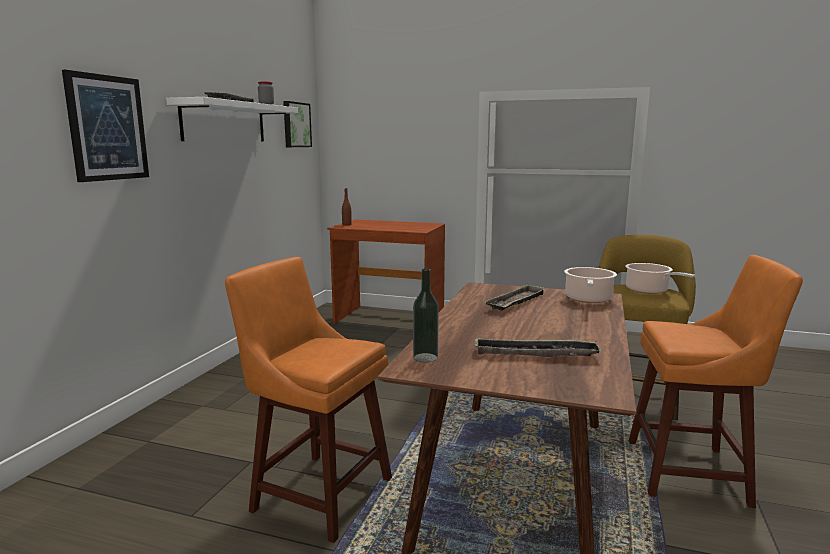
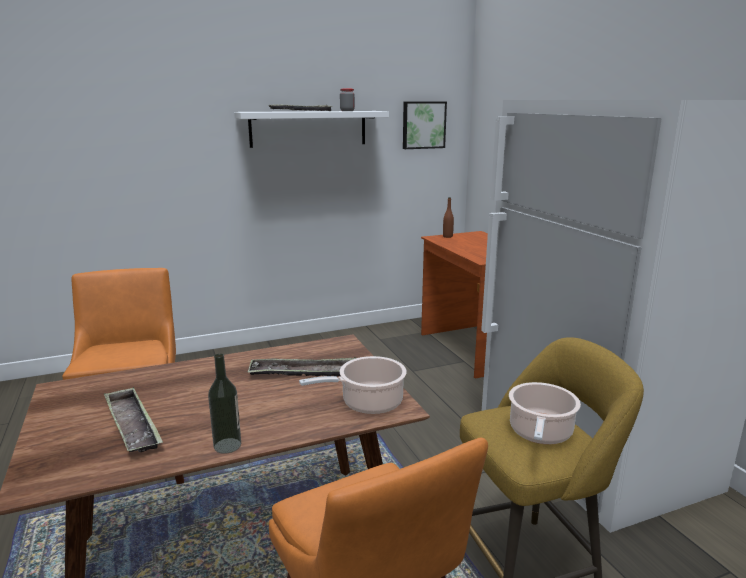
camera: 50 degrees right, 5 degrees up
(107, 128) = (170, 140): picture -> none
(425, 357) = (89, 386): bottle -> bottle (227, 445)

